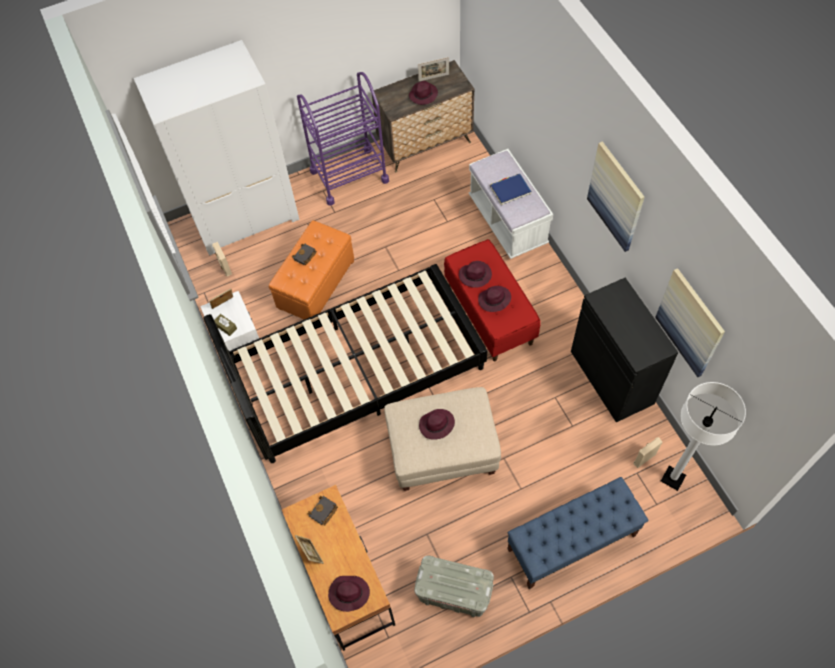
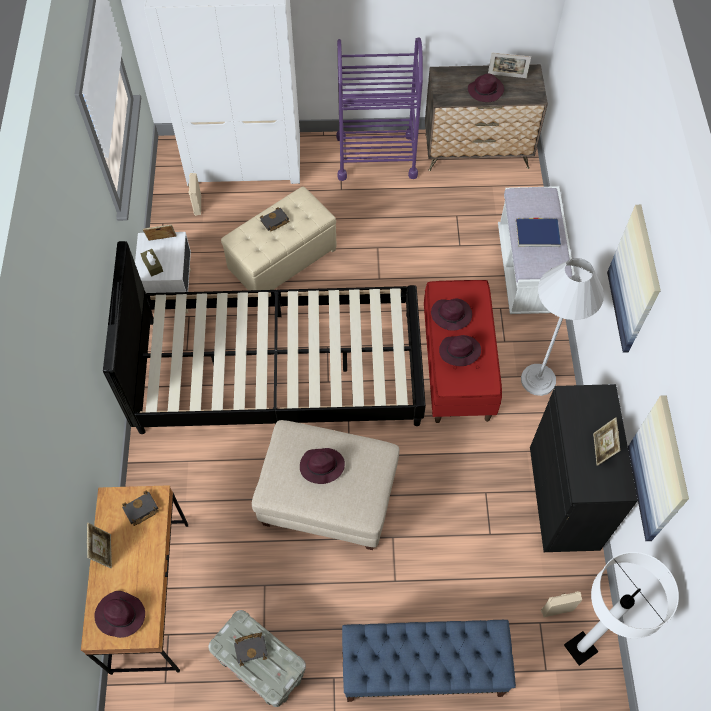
camera: 20 degrees right, 0 degrees up
(316, 284) = (282, 260): orange ottoman -> beige ottoman
(448, 579) = (251, 648): none -> black book
(553, 299) = (538, 379): none -> white floor lamp
(637, 327) = (601, 449): none -> picture frame

